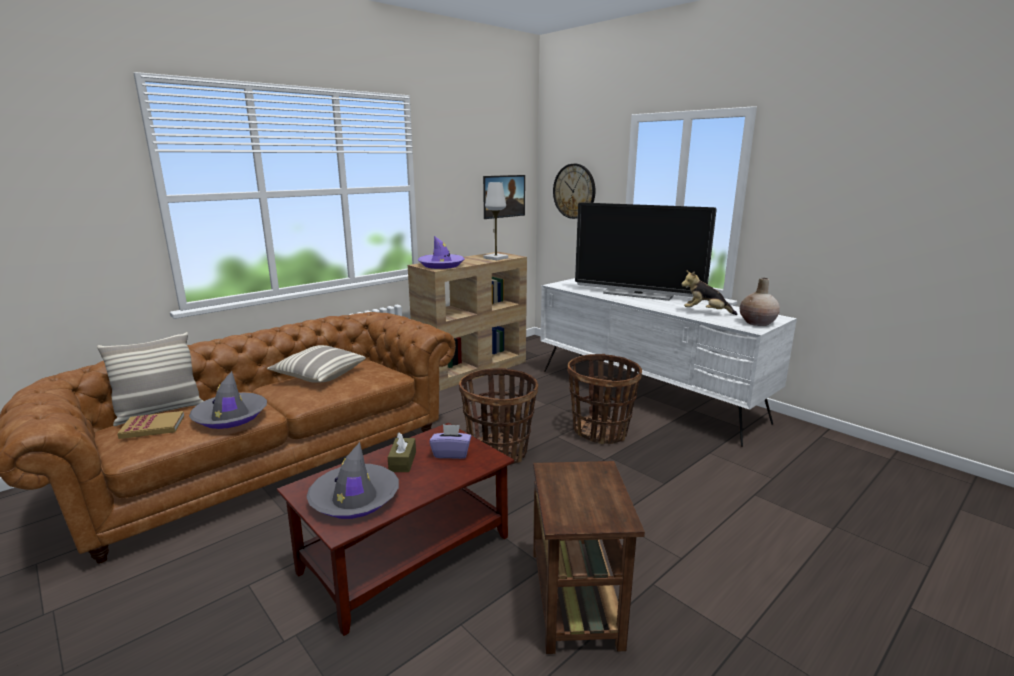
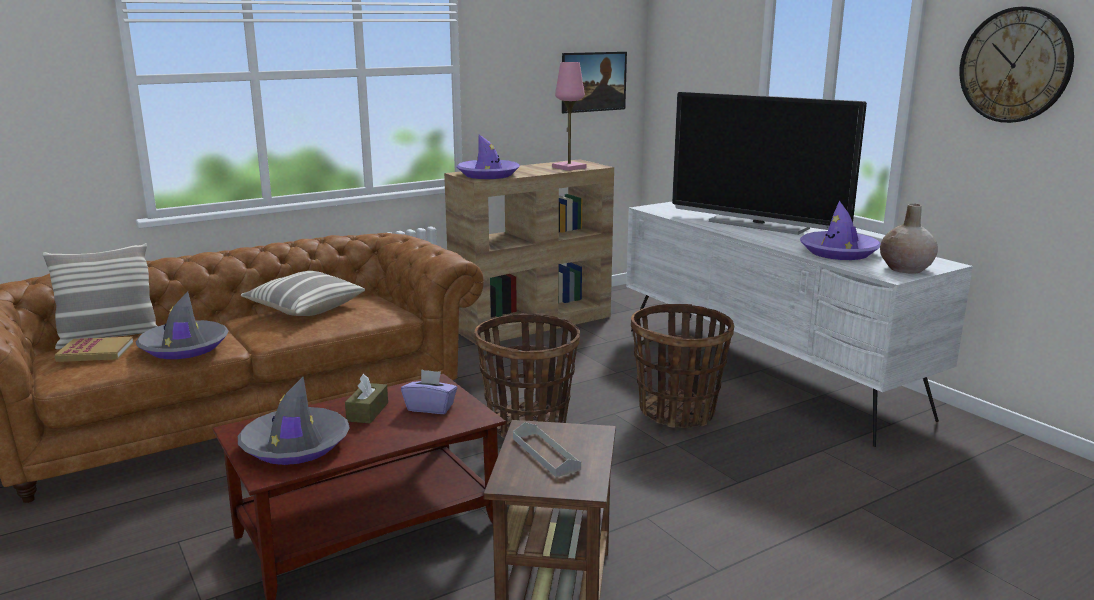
camera: 10 degrees right, 0 degrees up
(495, 258) = (569, 167): white table lamp -> pink table lamp
(574, 191) = (693, 75): wall clock -> wall clock (1015, 65)
(575, 492) = (545, 454): none -> grey tray
(705, 312) = (839, 252): plush toy -> purple hat

